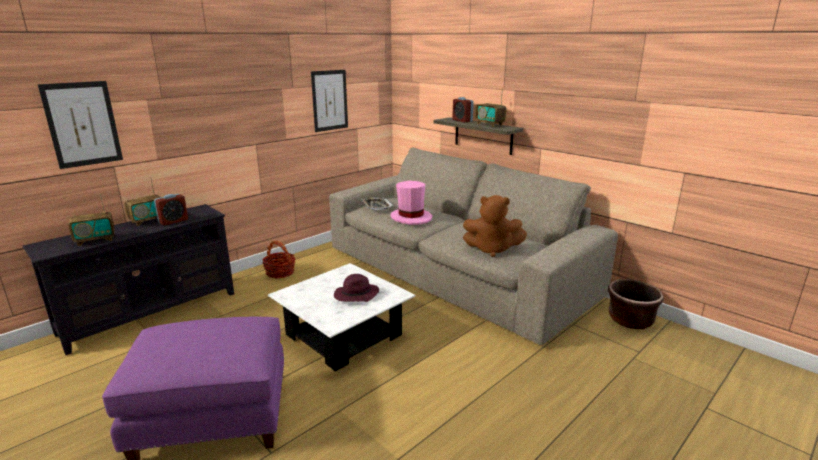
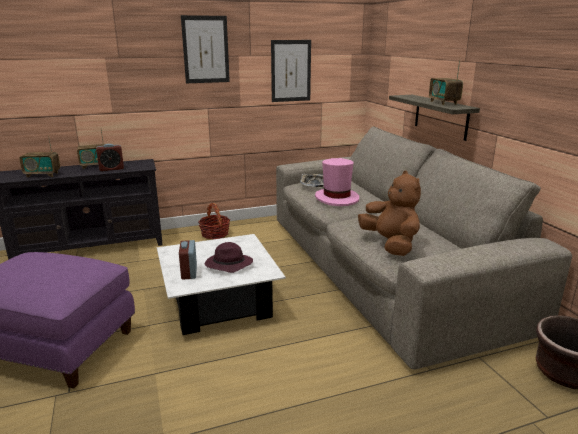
camera: 25 degrees right, 0 degrees up
(82, 124) = (49, 76): picture -> picture (205, 49)
(462, 120) = (419, 98): alarm clock -> alarm clock (189, 272)
(492, 249) = (390, 244): brown plush toy -> brown plush toy turned 150 degrees counterclockwise

